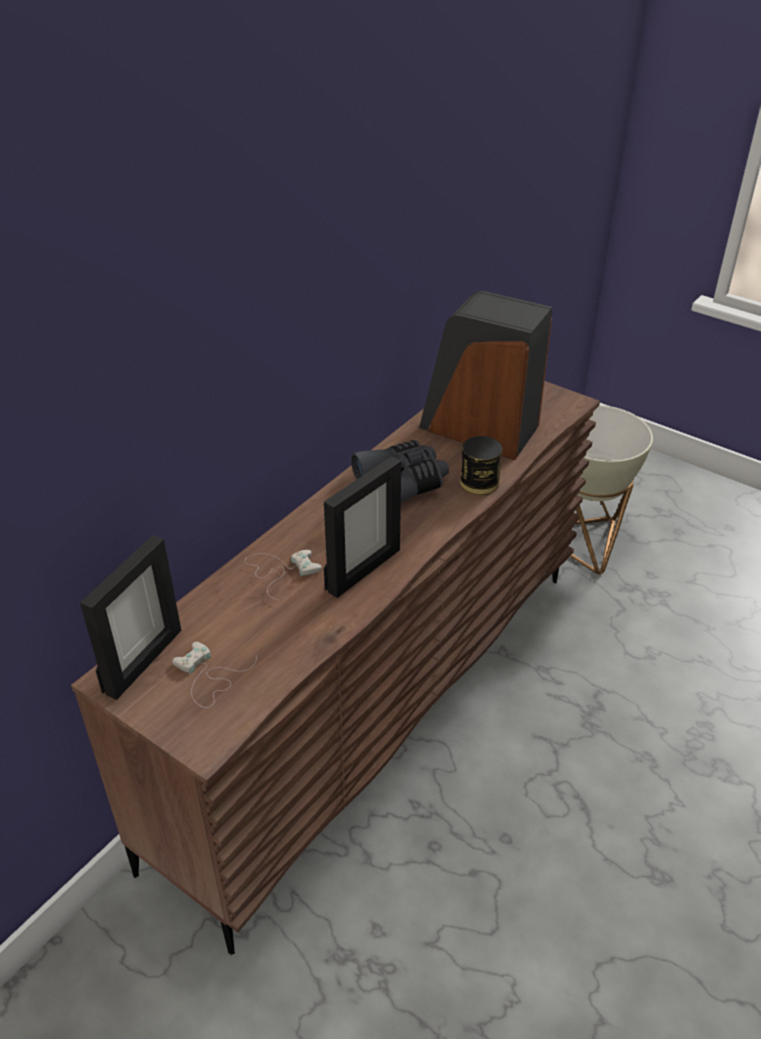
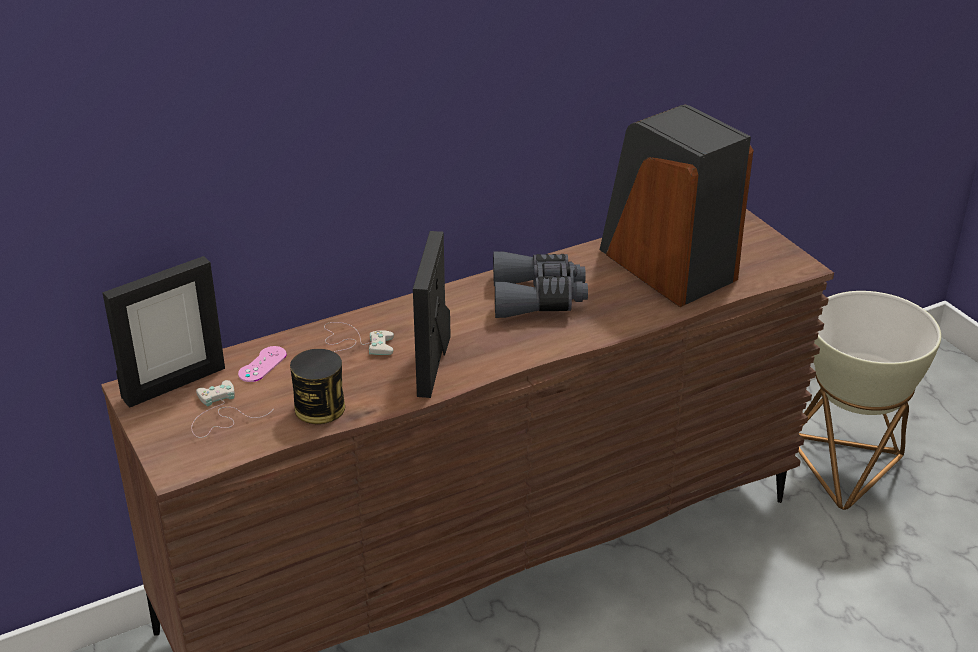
camera: 25 degrees right, 5 degrees down
(213, 615) = (262, 364): none -> pink game controller
(363, 569) = (434, 366): picture frame -> picture frame turned 120 degrees clockwise
(479, 482) = (621, 319): can -> can (320, 408)

